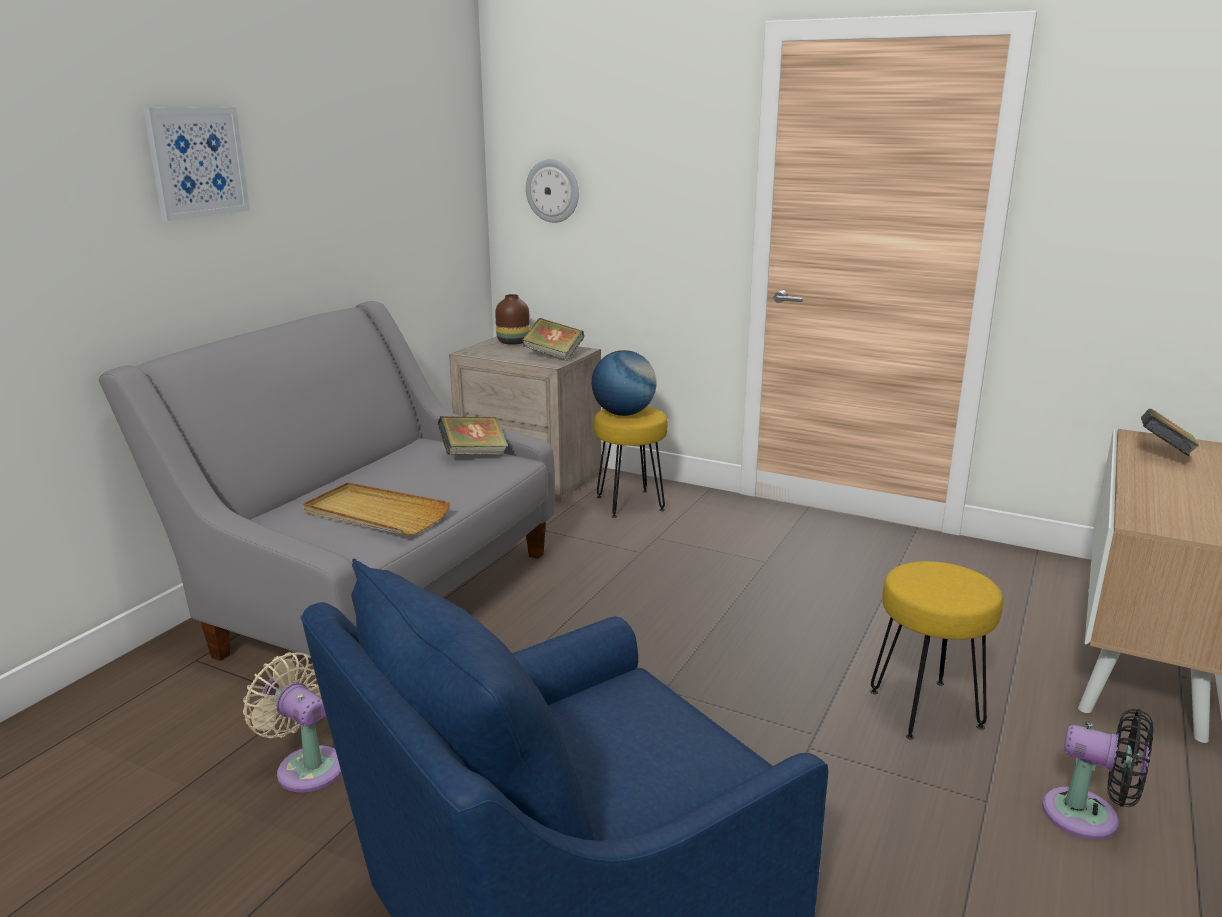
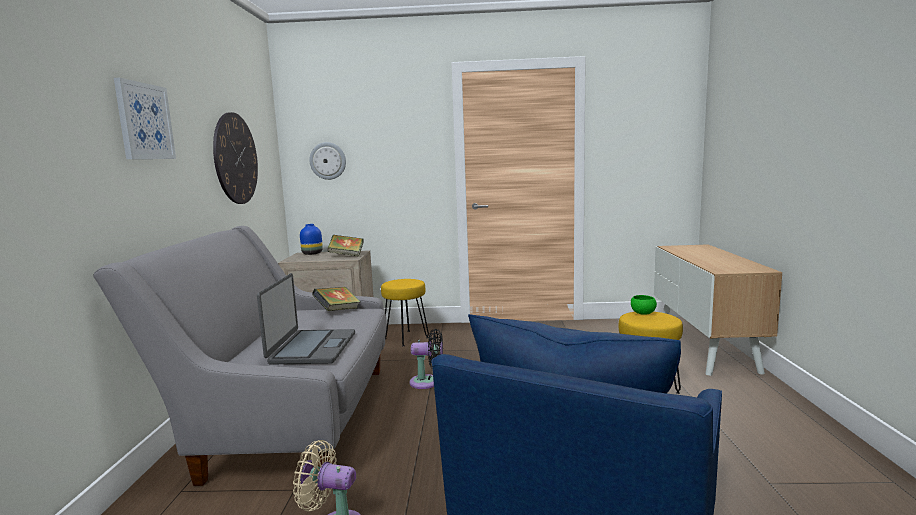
camera: 25 degrees left, 10 degrees down
(375, 514) = (312, 348): beige tray -> laptop
(380, 194) = (235, 158): none -> wall clock
(512, 342) = (311, 253): brown vase -> blue vase
(623, 414) = (399, 283): globe -> none
(942, 570) = (643, 313): none -> green bowl
(1089, 817) = (758, 415): black fan -> black fan (428, 382)
(1163, 454) = (688, 250): book -> none

